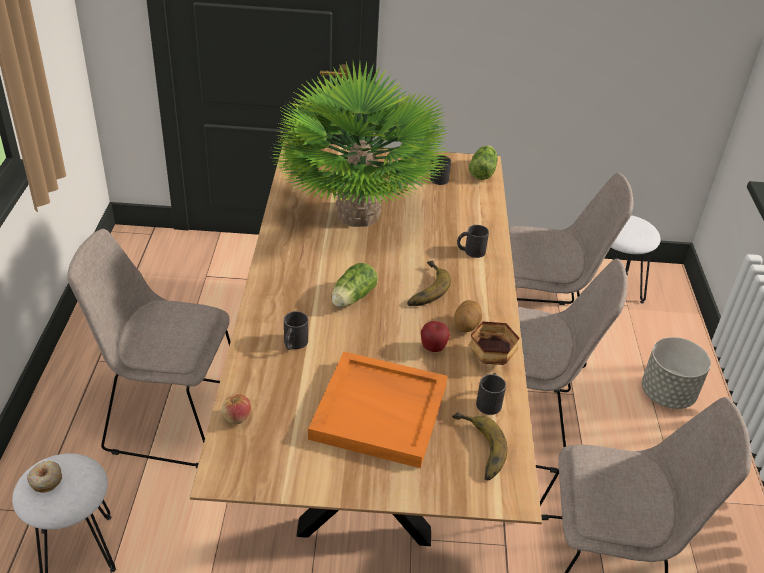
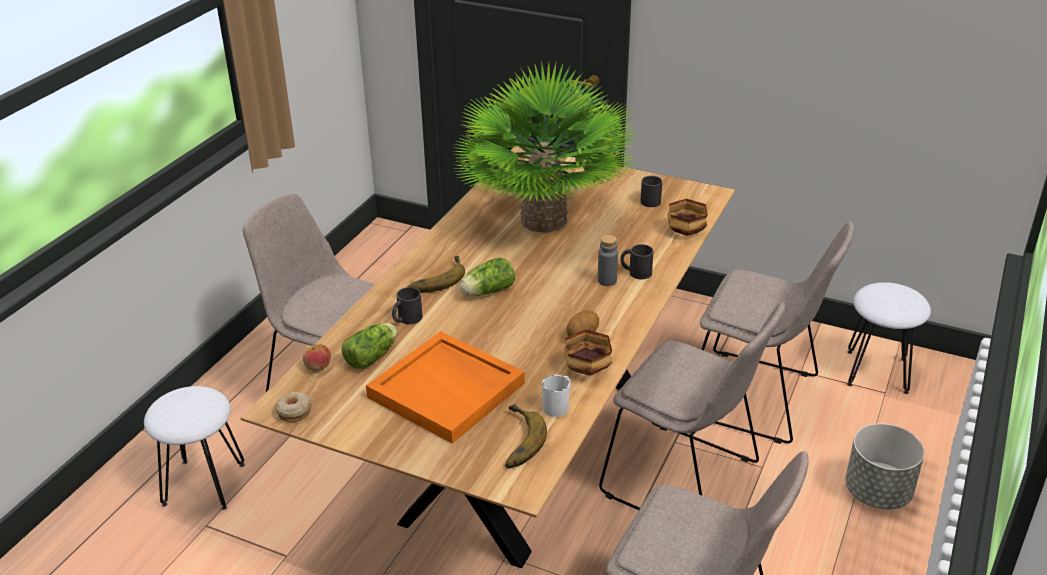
camera: 25 degrees right, 5 degrees down
(45, 480) = (177, 402): donut -> donut (294, 411)
(422, 288) = (562, 296): banana -> banana (435, 279)
(433, 348) = (535, 349): apple -> none
(451, 264) = (607, 280): none -> grey bottle
(483, 171) = (704, 200): lettuce -> lettuce (373, 356)
(487, 204) = (685, 232): none -> bowl
(489, 401) = (558, 404): black mug -> white mug

